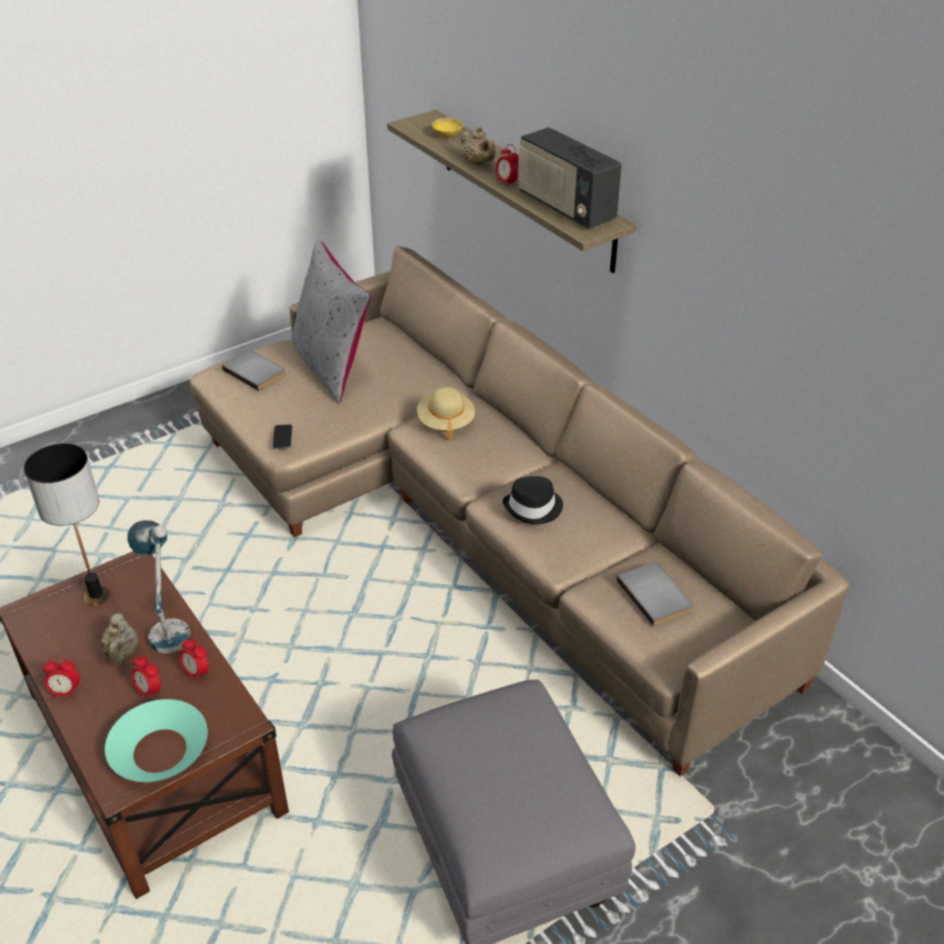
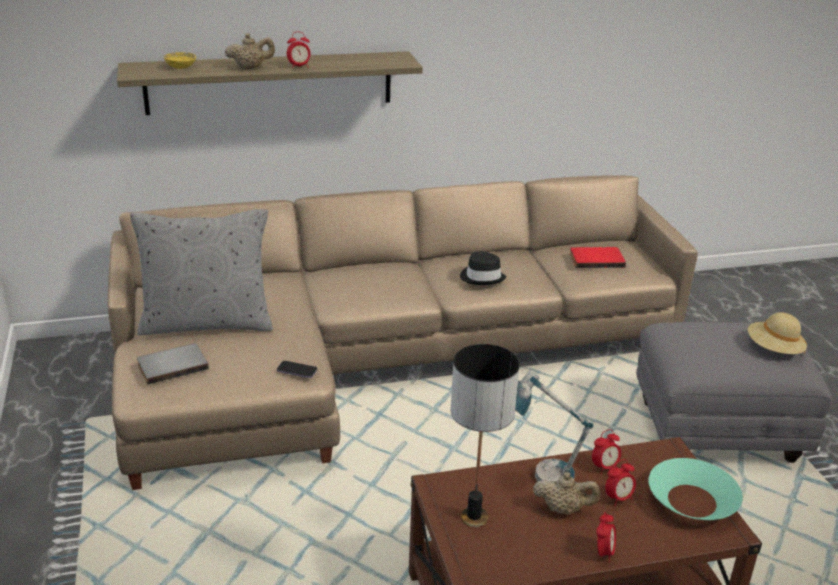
camera: 70 degrees left, 10 degrees down
(445, 422) = (344, 288): beige hat -> beige hat (773, 350)
(565, 207) = (362, 60): radio -> none
(656, 595) = (596, 259): grey book -> red book

